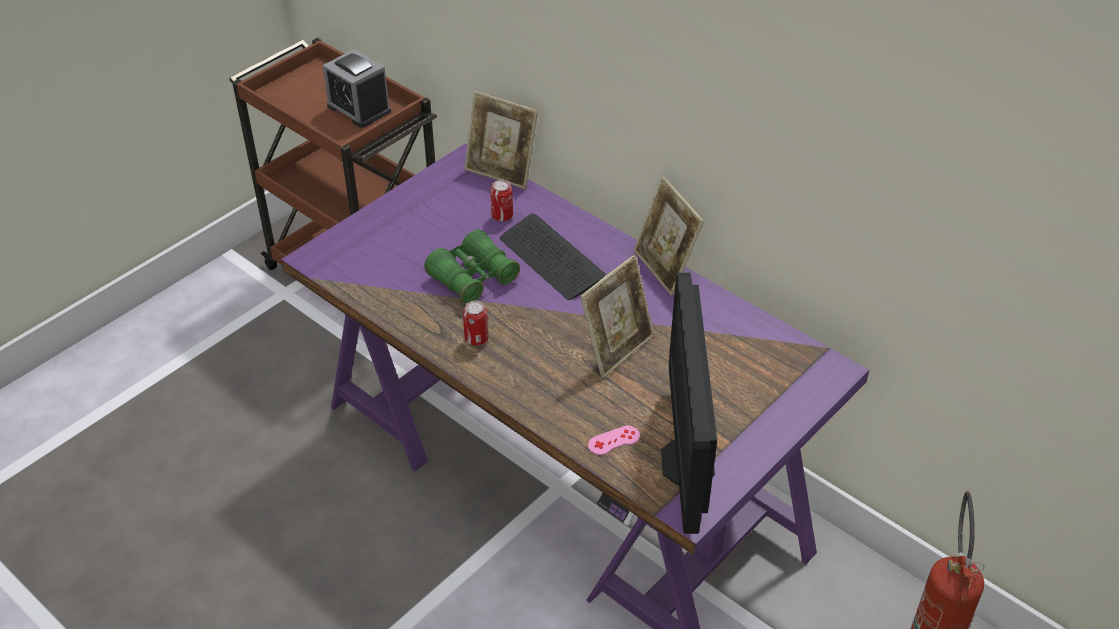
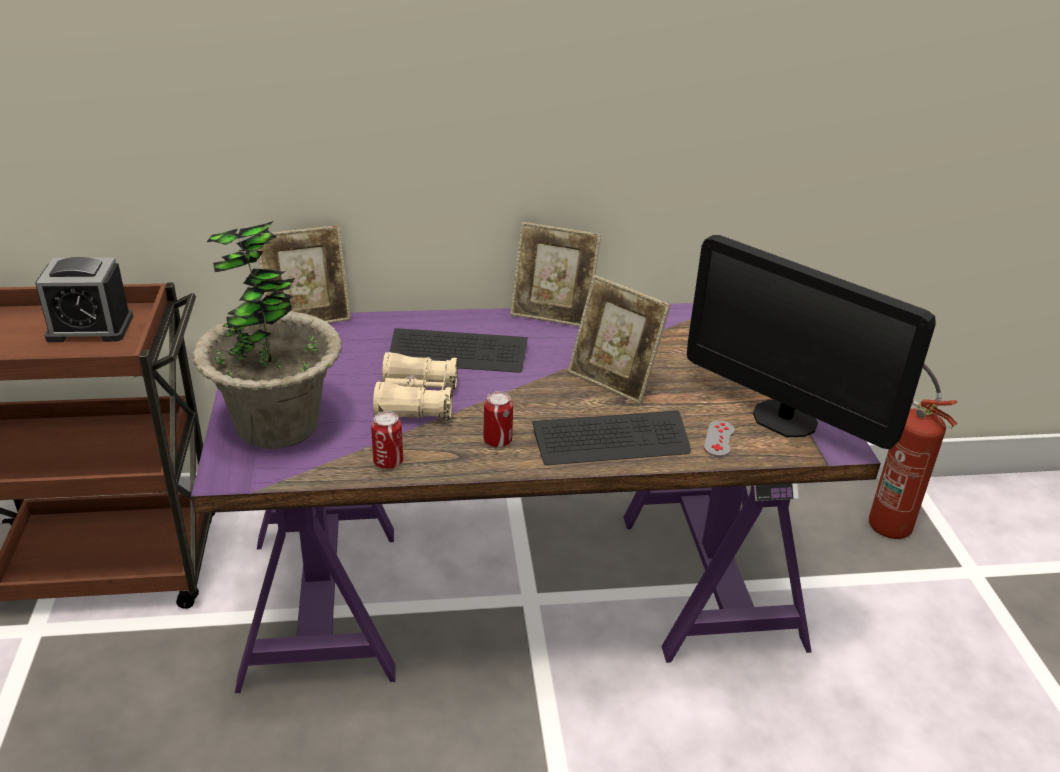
camera: 50 degrees left, 10 degrees down
(379, 241) = (277, 424): none -> potted plant
(473, 278) = (416, 401): green binoculars -> beige binoculars
(502, 216) = (363, 347): can -> can (388, 462)
(542, 389) = (611, 441): none -> keyboard
(614, 440) = (719, 439): pink game controller -> grey game controller
(617, 349) = (613, 381): picture frame -> picture frame turned 135 degrees clockwise

